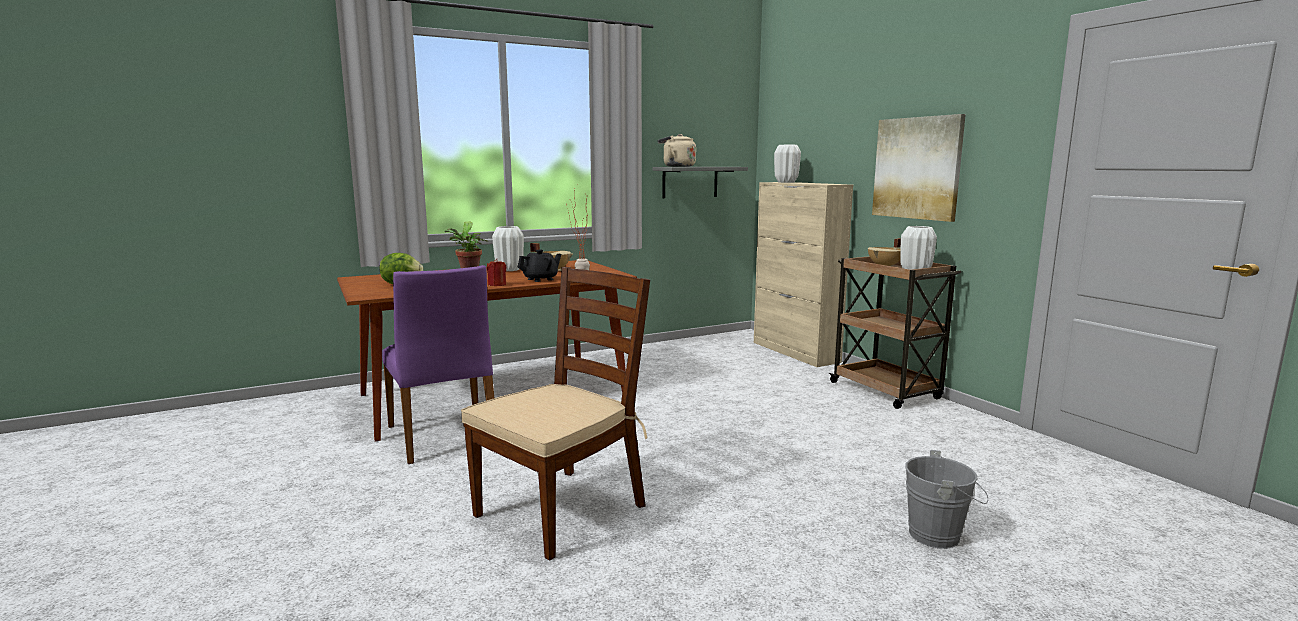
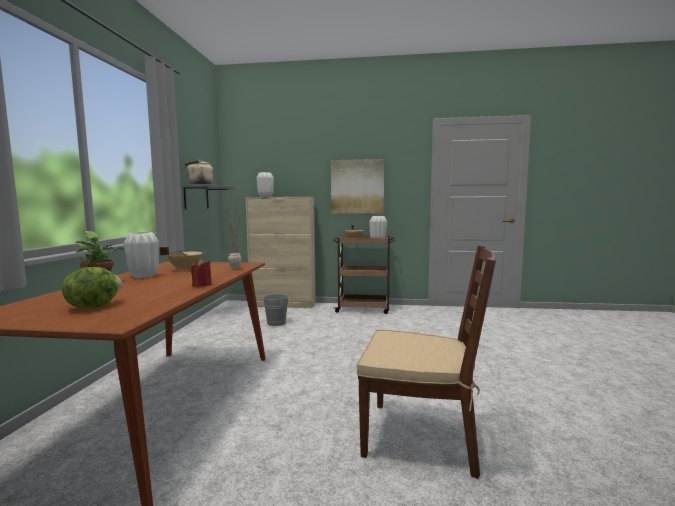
camera: 55 degrees left, 5 degrees down
(444, 436) = (211, 457): purple chair -> none
(540, 279) = (214, 275): black teapot -> none
(561, 509) = (422, 436): brown chair -> brown chair turned 120 degrees clockwise
(940, 536) = (517, 351): grey bucket -> grey bucket (278, 322)

